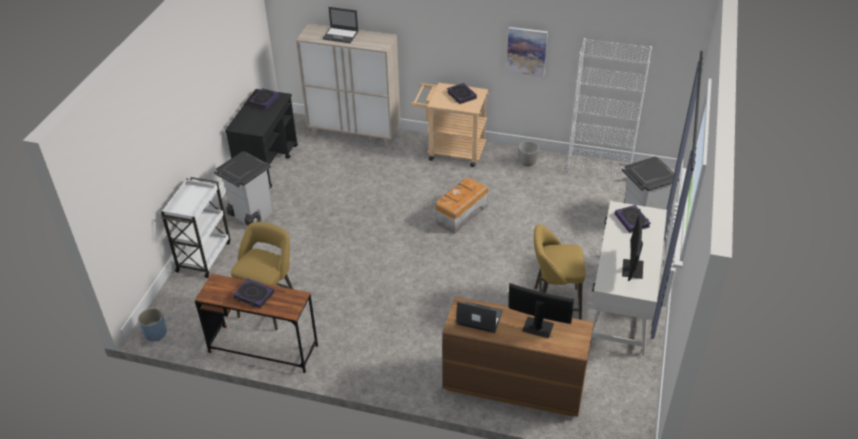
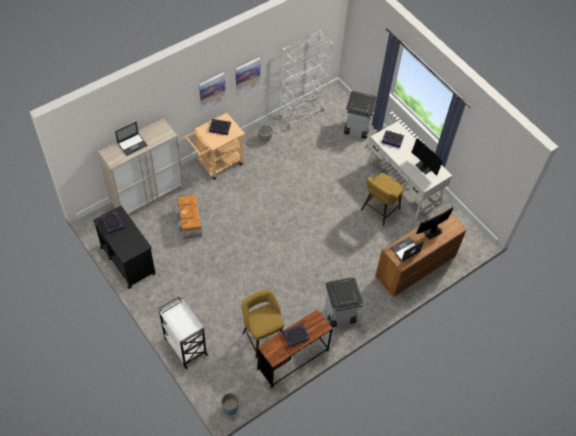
camera: 55 degrees left, 15 degrees up
(250, 214) = (170, 299): grey trash can -> grey trash can (339, 315)
(460, 215) = (276, 200): storage box -> storage box (190, 222)
(471, 41) = (212, 91): none -> picture

